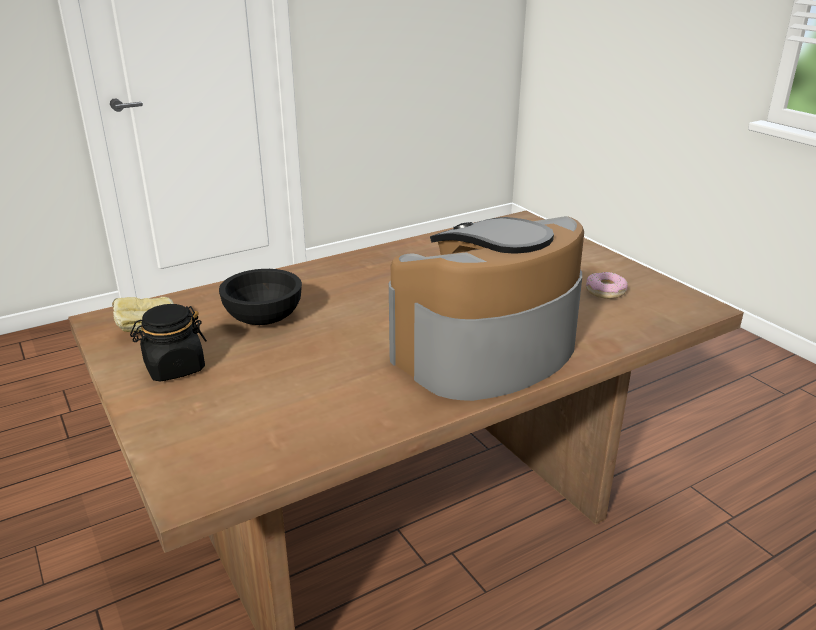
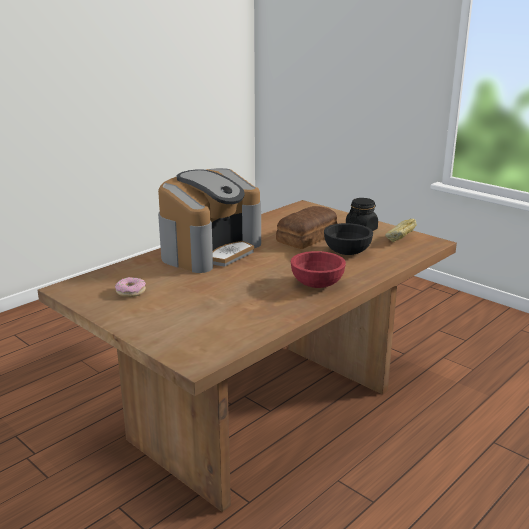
camera: 165 degrees right, 5 degrees down
(292, 360) = (308, 237): none -> bread
(359, 273) = (316, 284): none -> red bowl

